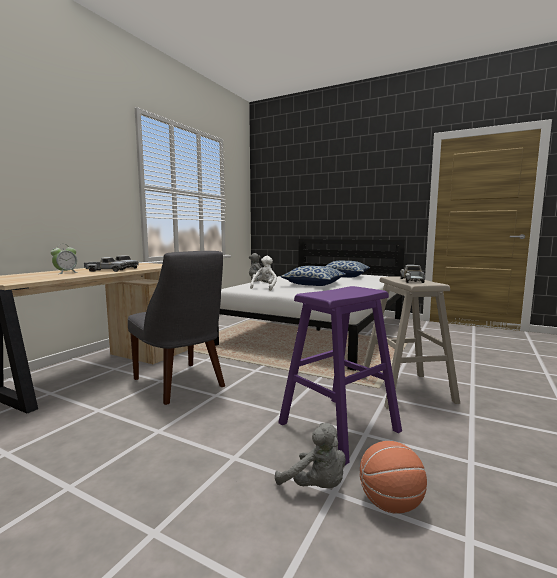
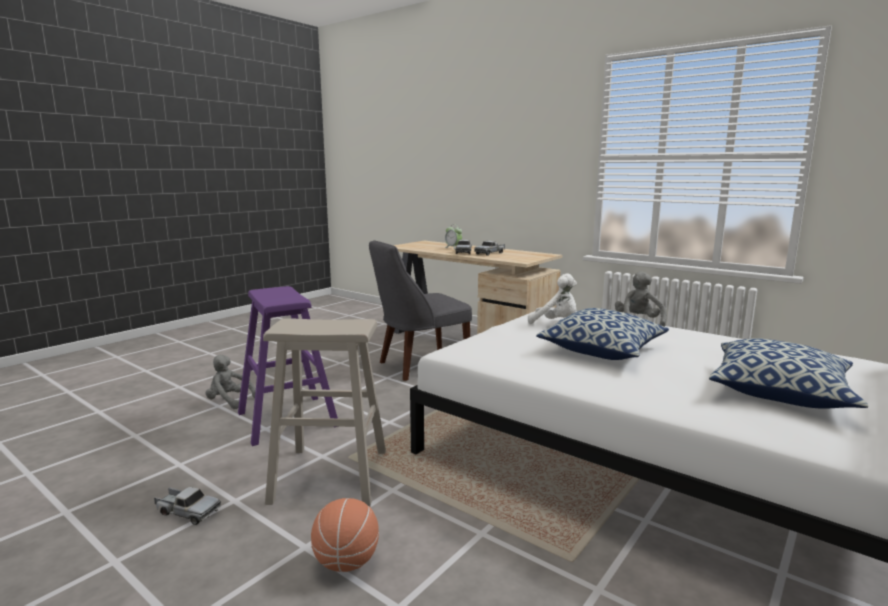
camera: 100 degrees right, 5 degrees up
(316, 486) = (229, 401): grey plush toy -> grey plush toy turned 60 degrees clockwise
(391, 503) = (187, 420): basketball -> basketball (346, 562)
(412, 281) = (313, 323): toy truck -> toy truck (187, 512)

